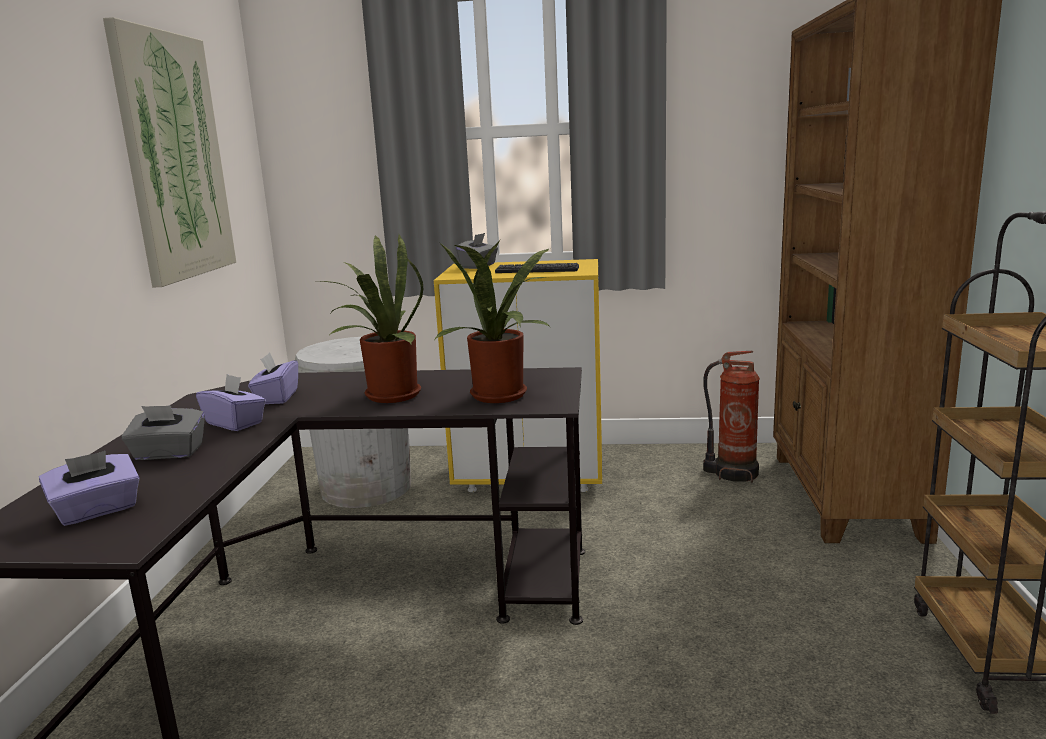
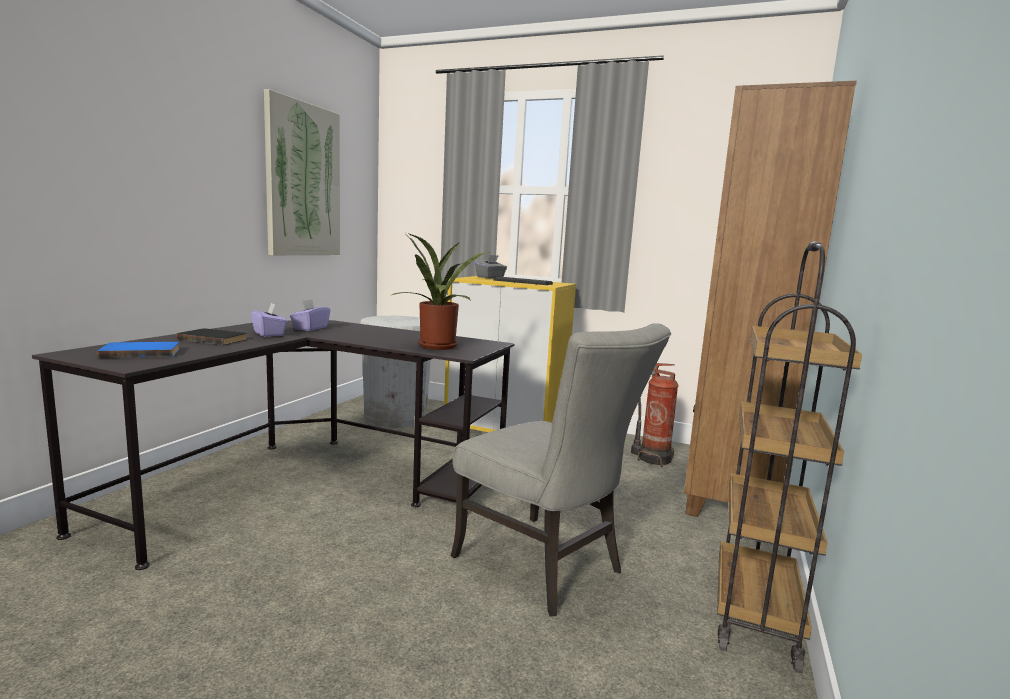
camera: 15 degrees right, 5 degrees down
(97, 511) = (141, 352): purple tissue box -> blue book
(168, 453) = (214, 339): grey tissue box -> black book
(387, 396) = (372, 336): potted plant -> none
(729, 663) = (546, 566): none -> grey chair

